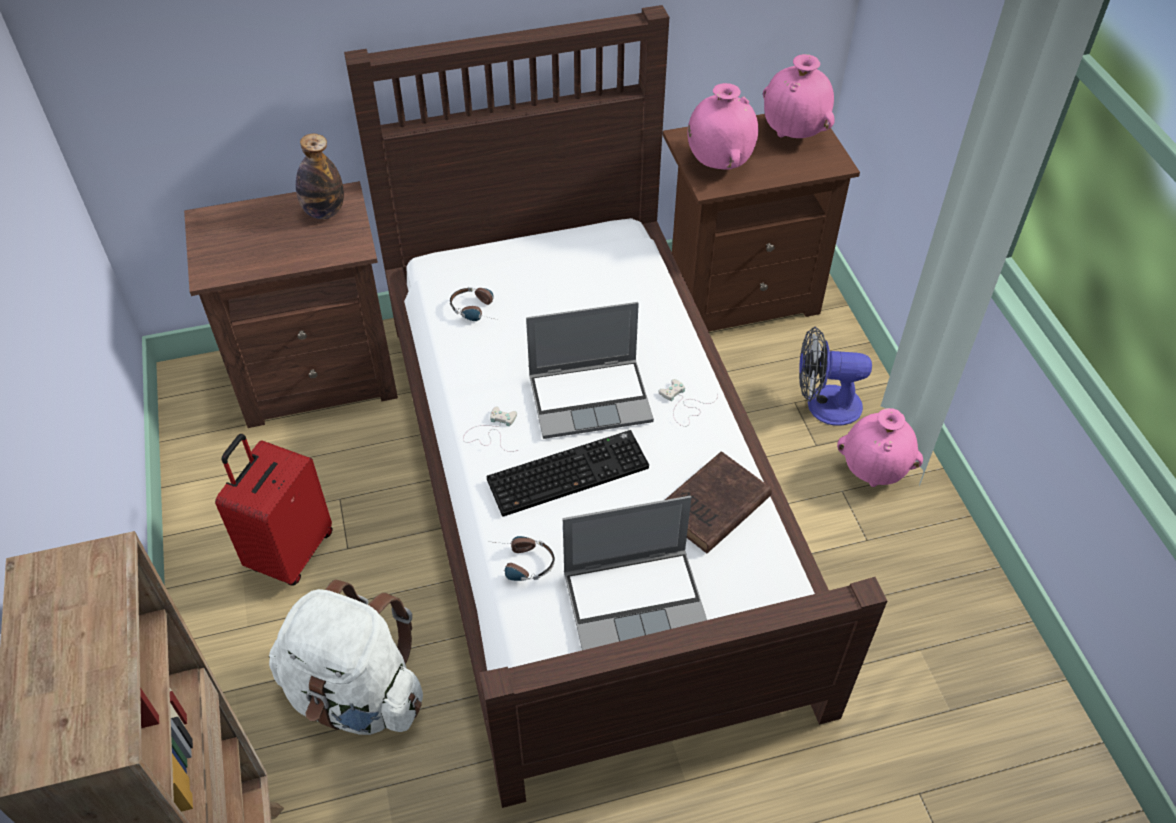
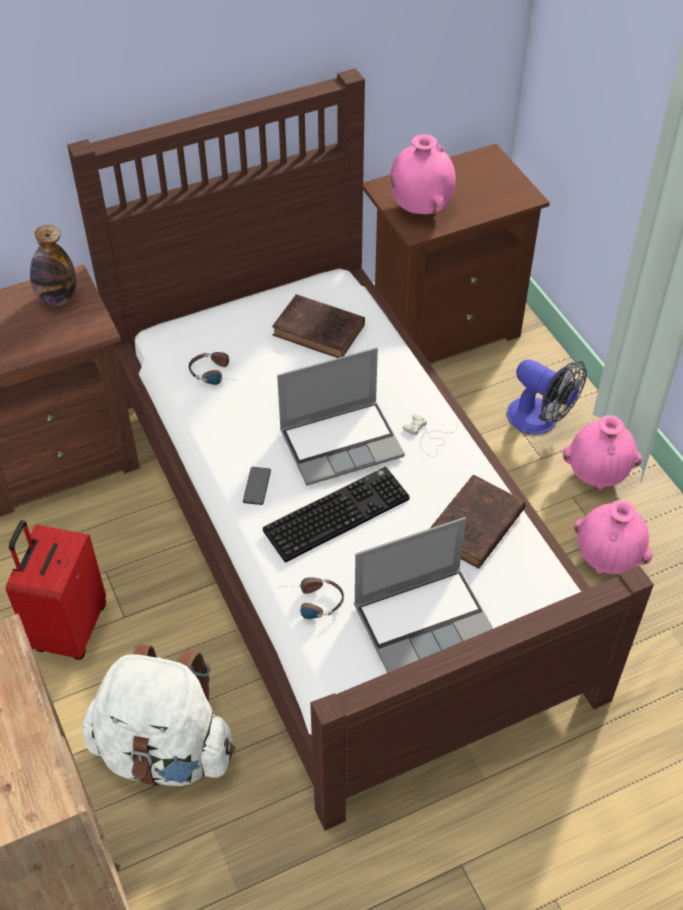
camera: 10 degrees left, 0 degrees up
(492, 432) = (257, 486): white game controller -> phone
(595, 280) = (321, 331): none -> brown book
(794, 134) = (482, 173): pink vase -> pink vase (607, 560)
(823, 405) = (540, 420): fan -> fan turned 135 degrees counterclockwise

